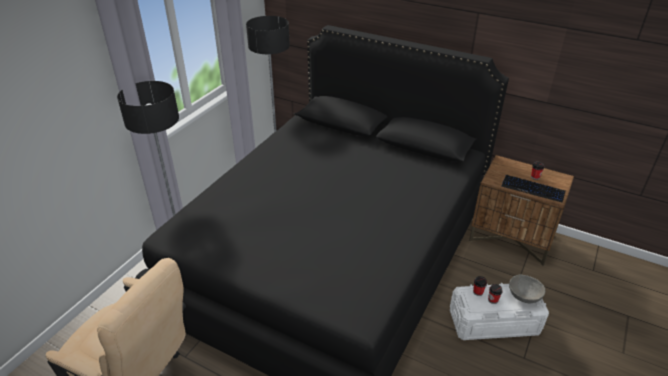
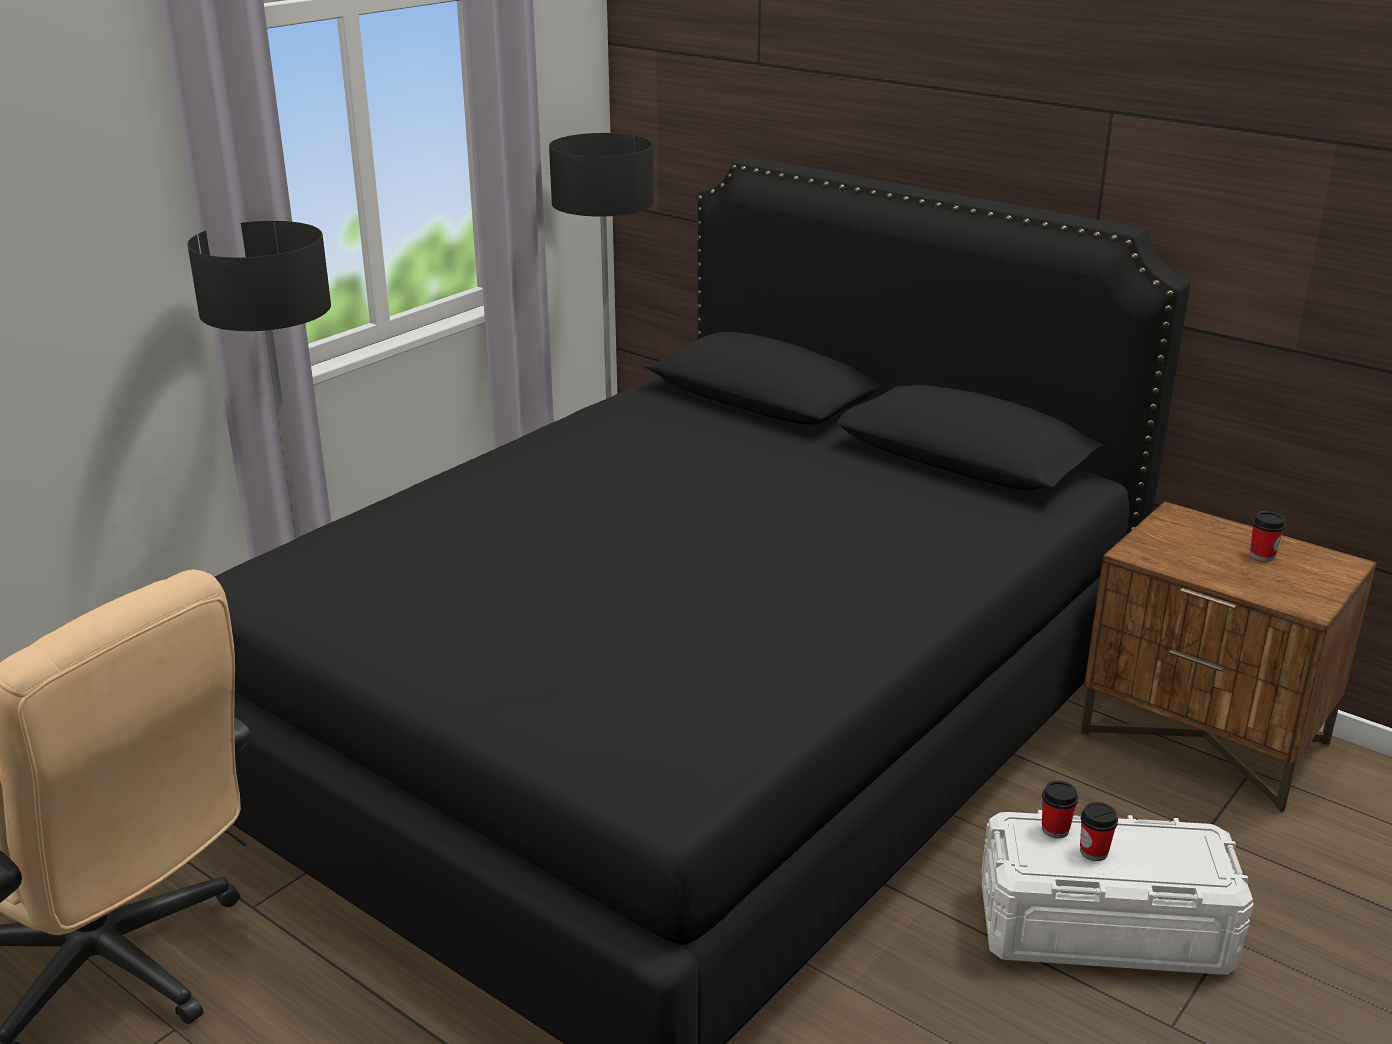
camera: 10 degrees right, 10 degrees down
(523, 296) = (1184, 852): grey bowl -> none
(533, 189) = (1247, 581): keyboard -> none

